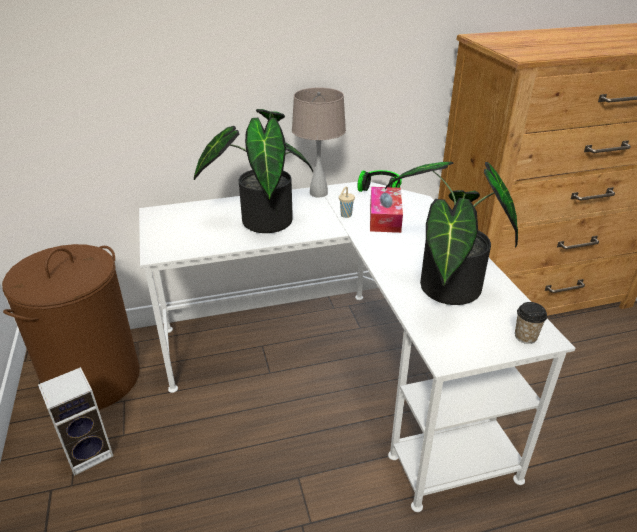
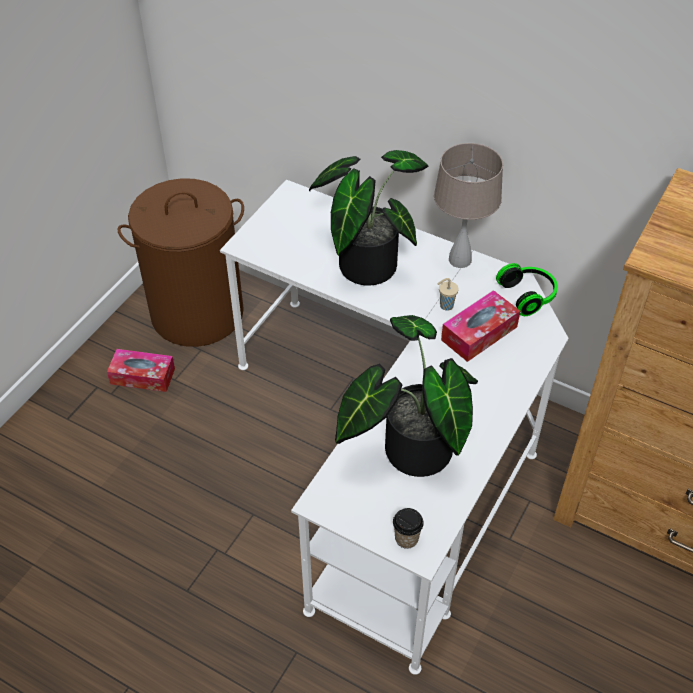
camera: 45 degrees right, 15 degrees up
(90, 451) = (142, 376): speaker -> tissue box

